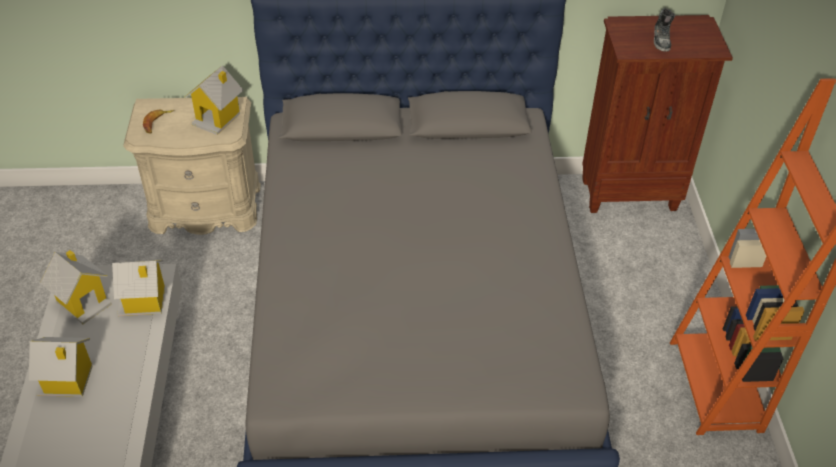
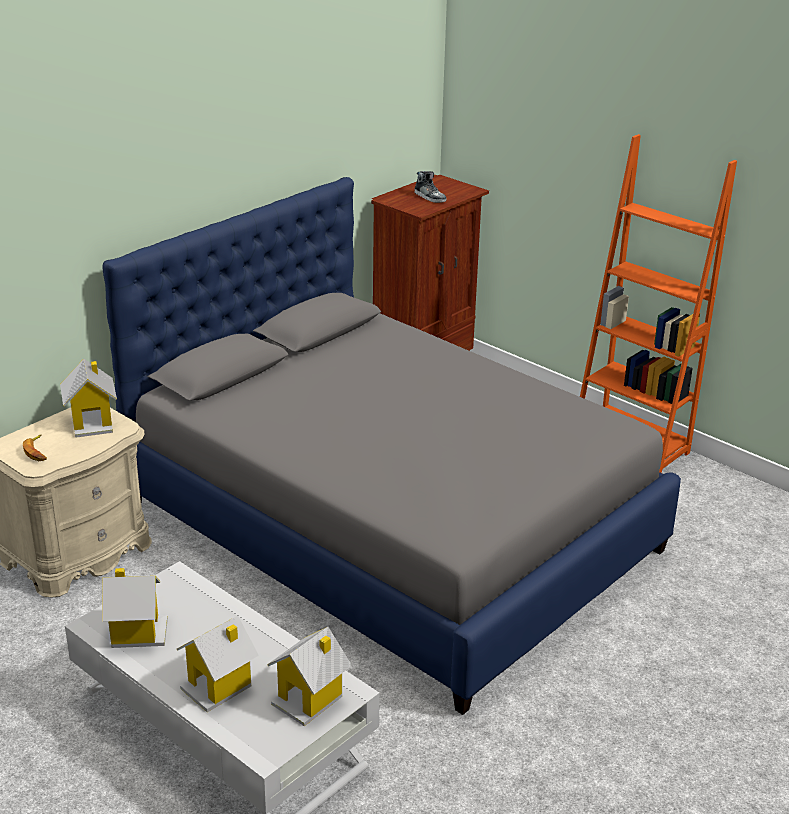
camera: 45 degrees left, 15 degrees down
(144, 302) = (196, 599): toy house -> toy house (310, 699)

